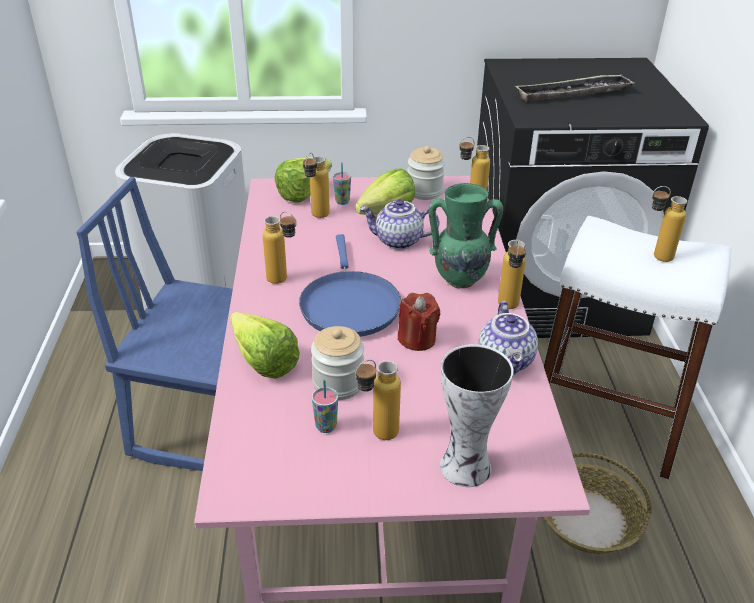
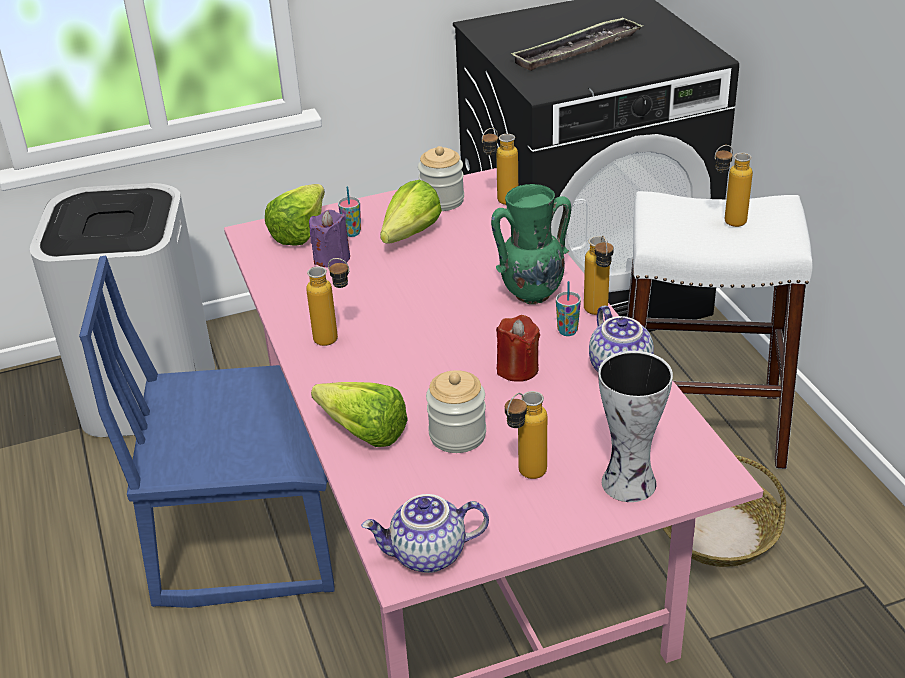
camera: 15 degrees left, 0 degrees up
(316, 217) = (332, 258): bottle -> purple candle
(326, 426) = (468, 481): cup -> cup (567, 331)
(349, 304) = (424, 349): blue frying pan -> none
(398, 241) = (442, 266): teapot -> teapot (428, 556)

